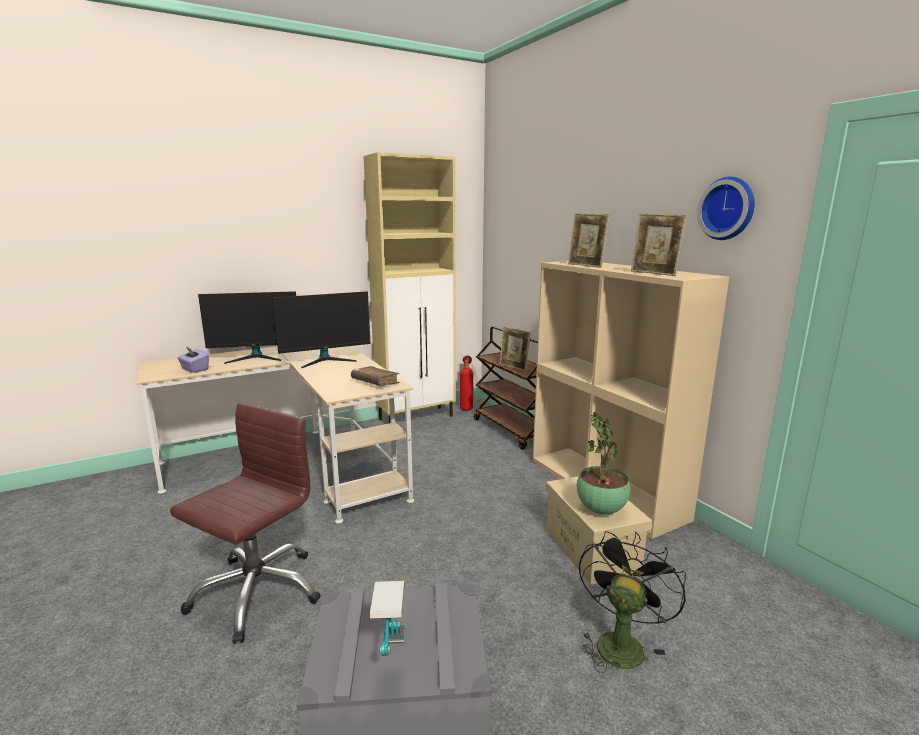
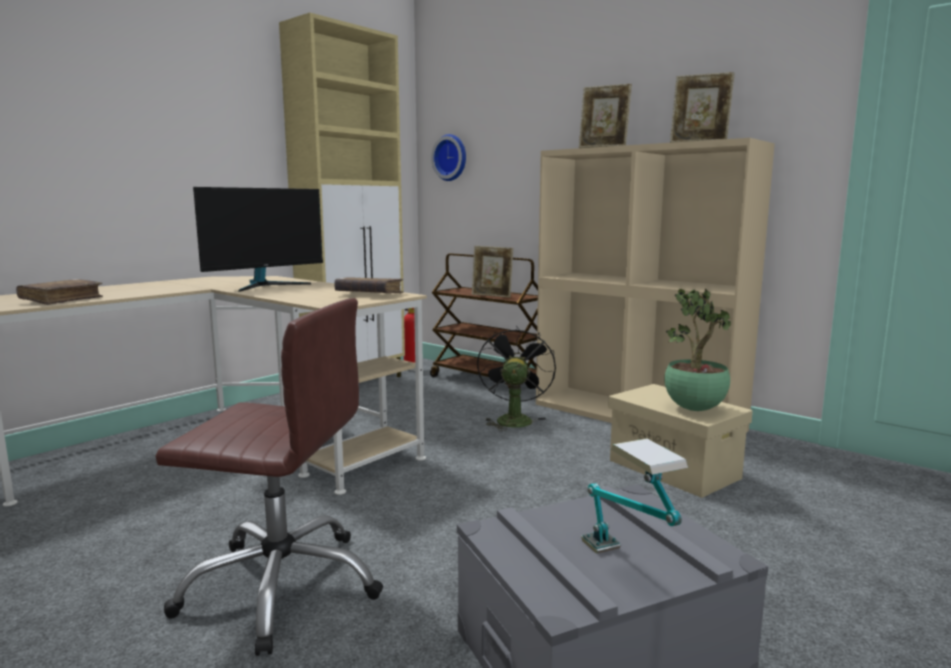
camera: 20 degrees left, 5 degrees down
(194, 369) = (62, 300): purple tissue box -> brown book
(256, 357) = (149, 288): monitor -> none
(256, 592) = (282, 586): brown office chair -> brown office chair turned 90 degrees clockwise
(620, 642) = (779, 539): black fan -> black fan (513, 419)
(728, 208) = (765, 71): wall clock -> wall clock (451, 158)

